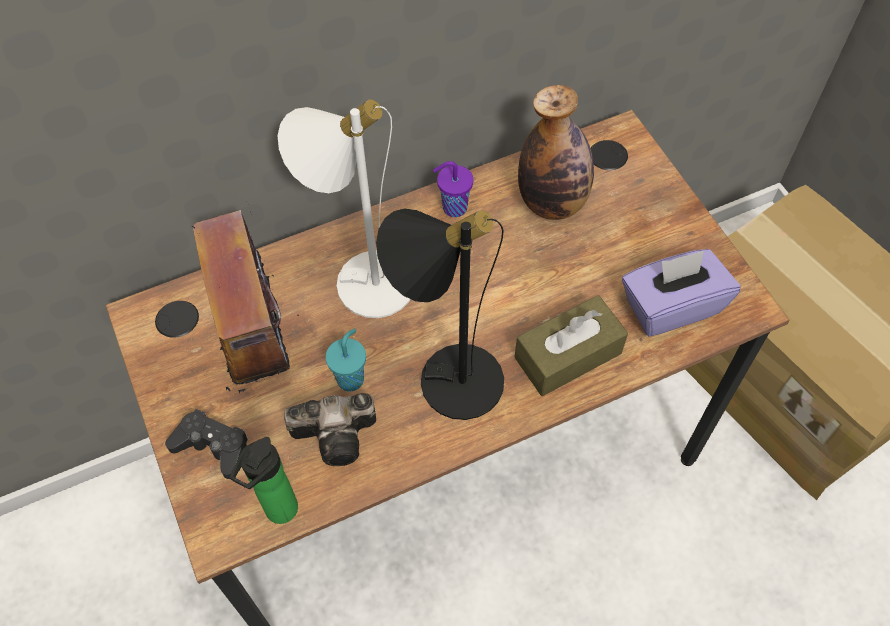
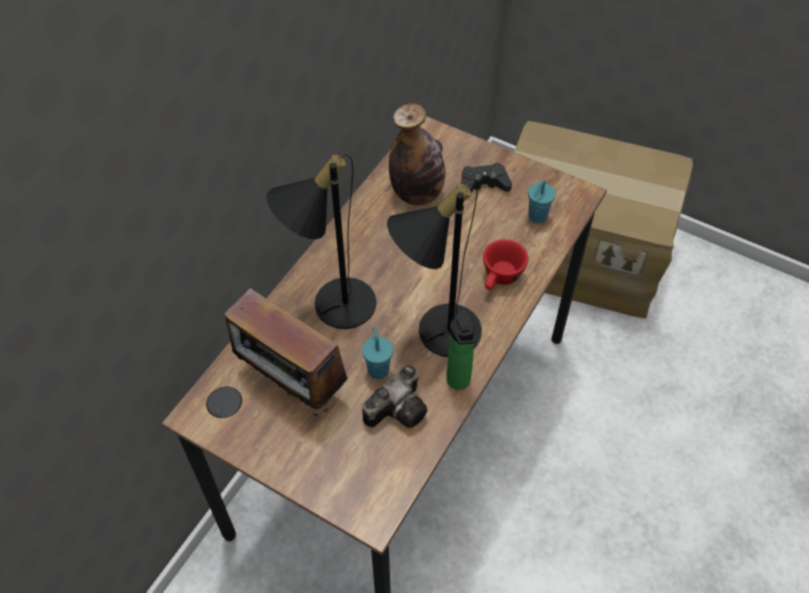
camera: 35 degrees left, 5 degrees down
(212, 446) = (321, 465): black game controller -> black game controller (483, 184)
(278, 513) = (400, 478): bottle -> bottle (459, 383)
(362, 276) = (332, 303): white table lamp -> black table lamp
(453, 208) = (356, 229): purple cup -> none
(568, 355) = (500, 279): brown tissue box -> red cup
(671, 306) = (536, 217): purple tissue box -> turquoise cup

